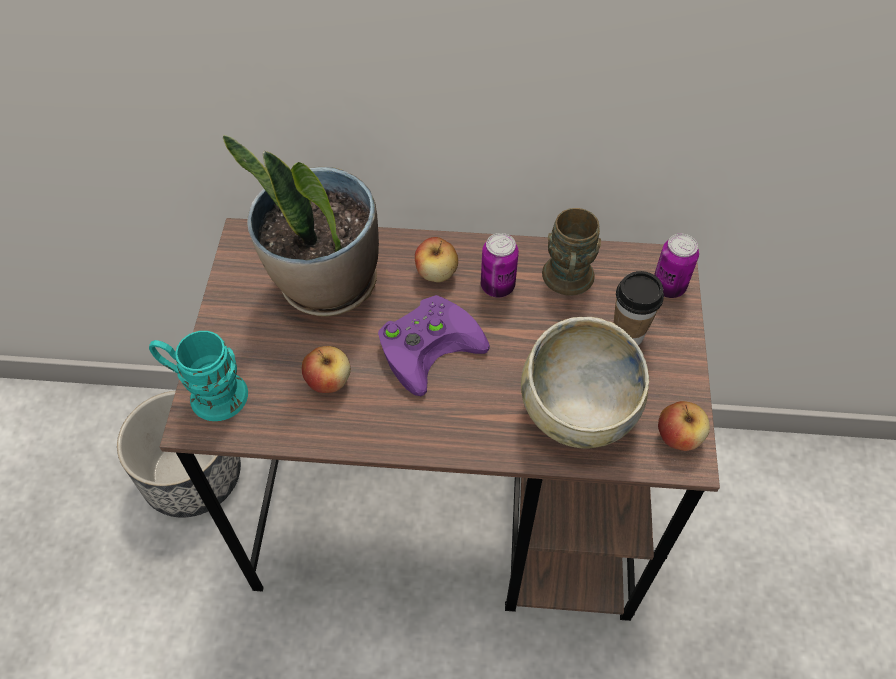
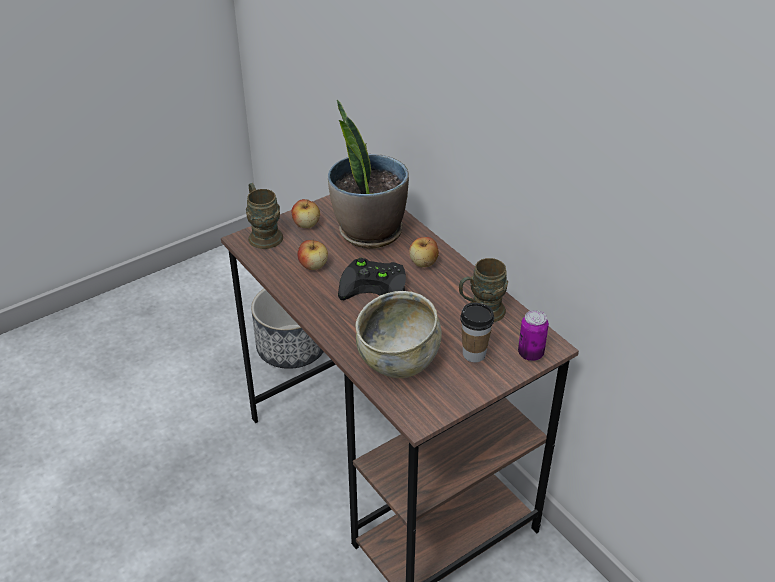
camera: 50 degrees right, 15 degrees down
(207, 393) = (263, 234): turquoise mug -> brown mug
(430, 343) = (376, 285): purple game controller -> black game controller
(497, 286) = (443, 288): can -> none
(678, 436) = (428, 409): apple -> apple (306, 224)

